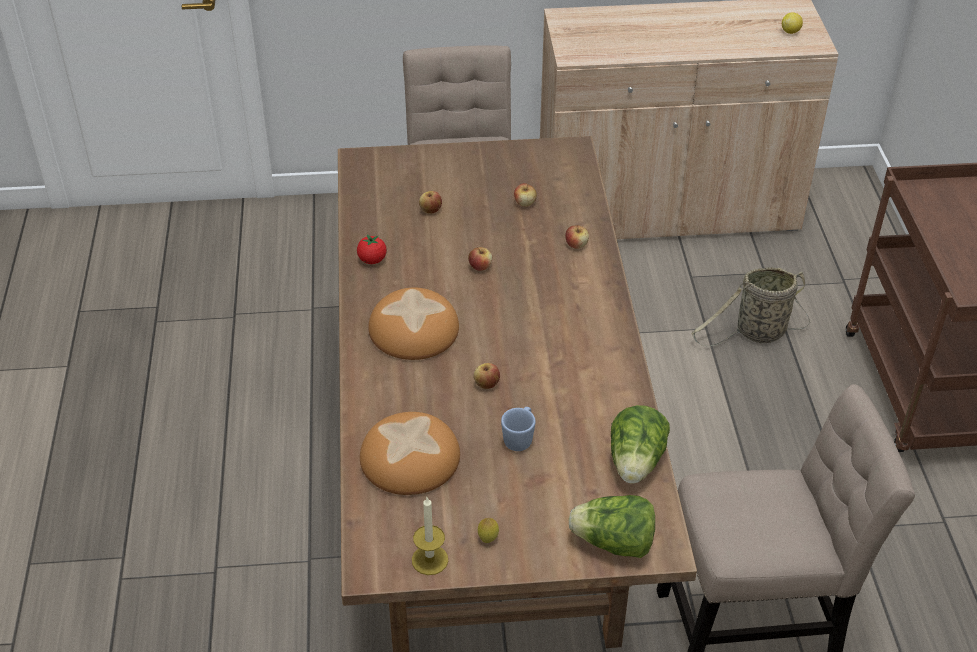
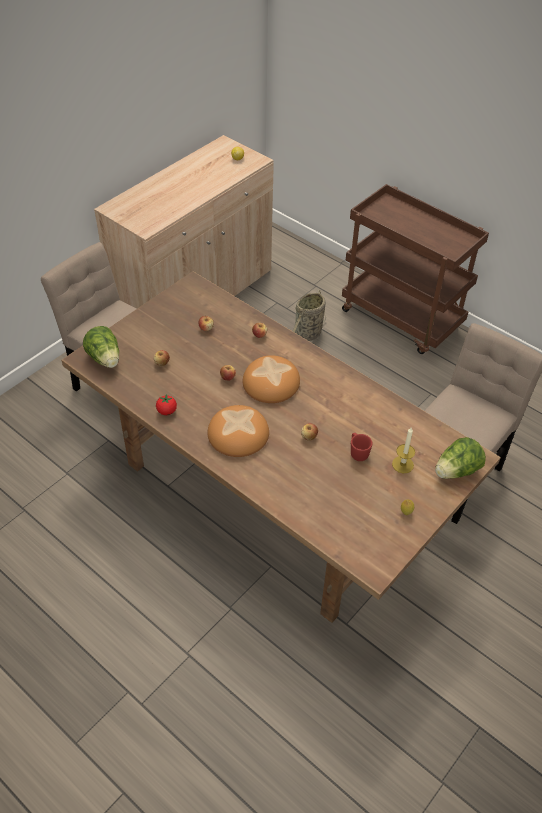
camera: 45 degrees left, 5 degrees up
(411, 458) = (322, 501): bread -> bread (271, 382)
(430, 560) = (395, 543): candle -> candle (402, 464)
(520, 438) = (357, 452): blue mug -> red mug
(636, 463) = (419, 426): lettuce -> lettuce (105, 359)

